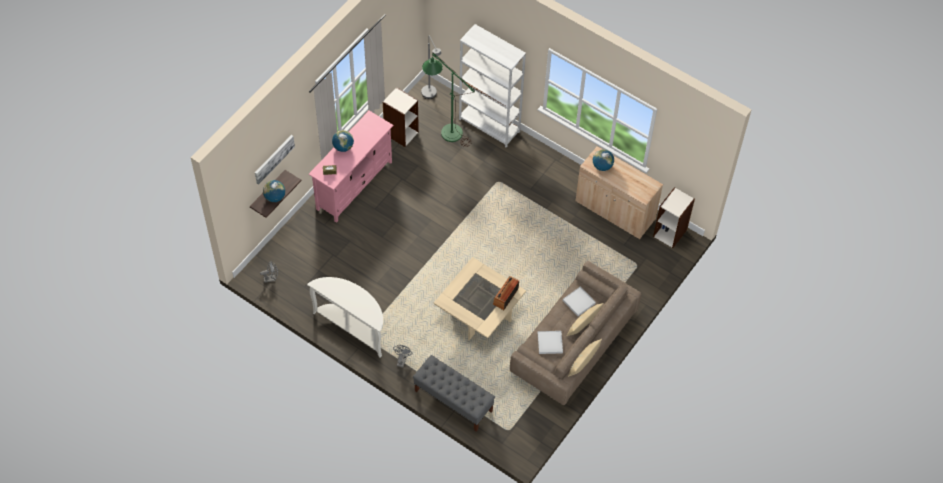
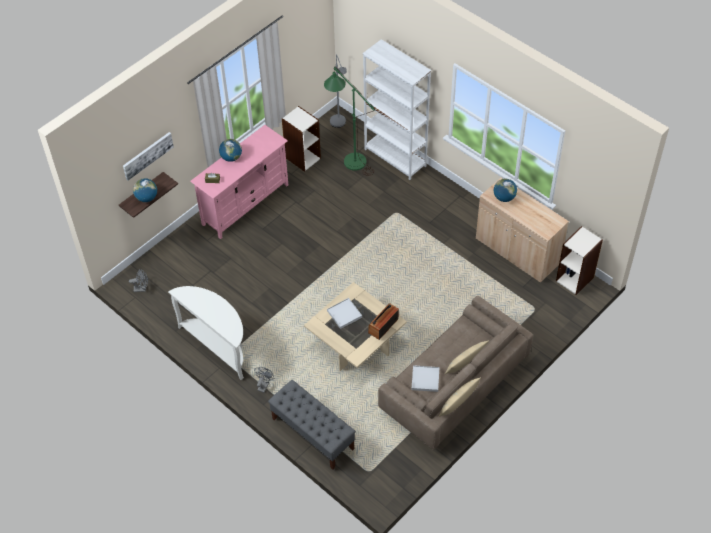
camera: 10 degrees right, 5 degrees down
(579, 302) = (463, 339): white tray -> white tray (344, 314)

